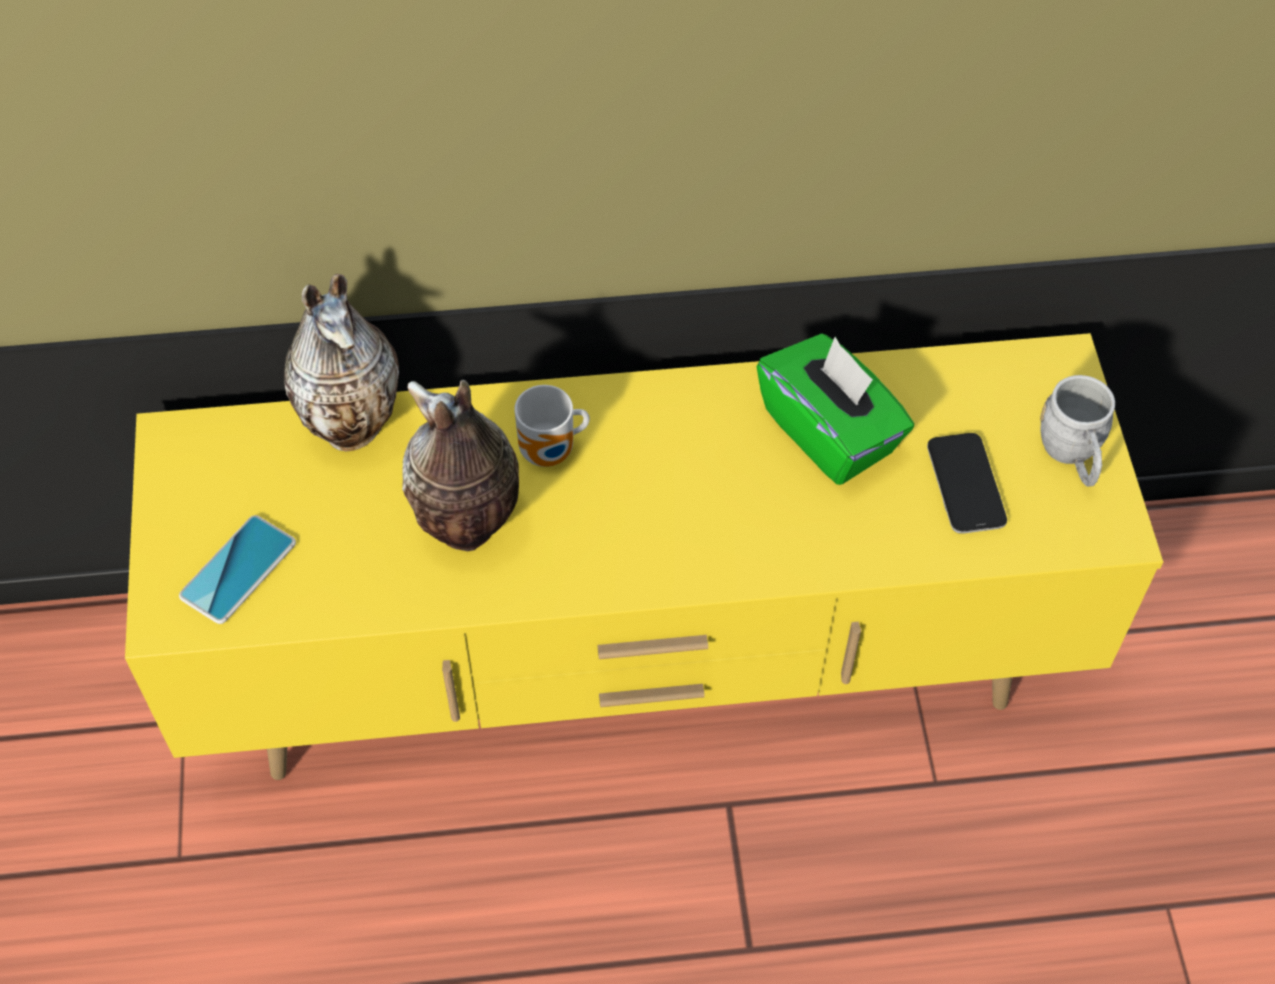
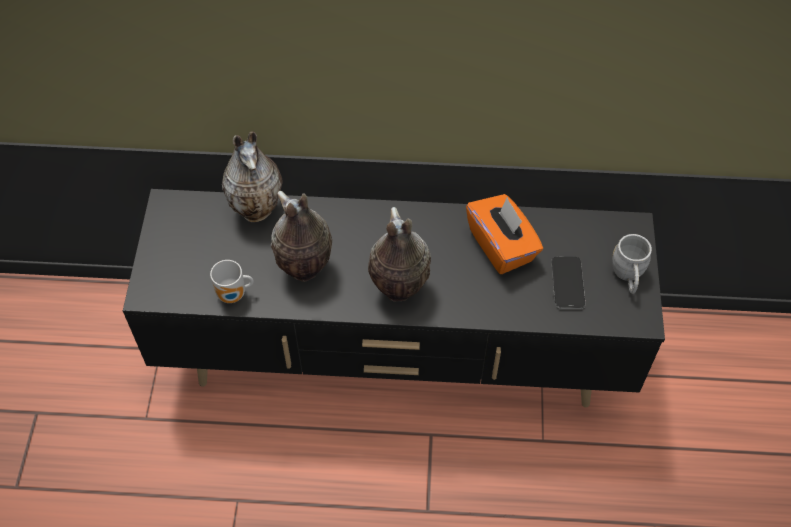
camera: 10 degrees right, 0 degrees up
(238, 570) = (186, 274): phone -> none
(551, 453) = (355, 237): mug -> mug (234, 295)
(638, 672) = (397, 358): yellow tv stand -> black tv stand
(653, 542) = (398, 290): none -> vase
(830, 432) = (502, 246): green tissue box -> orange tissue box

